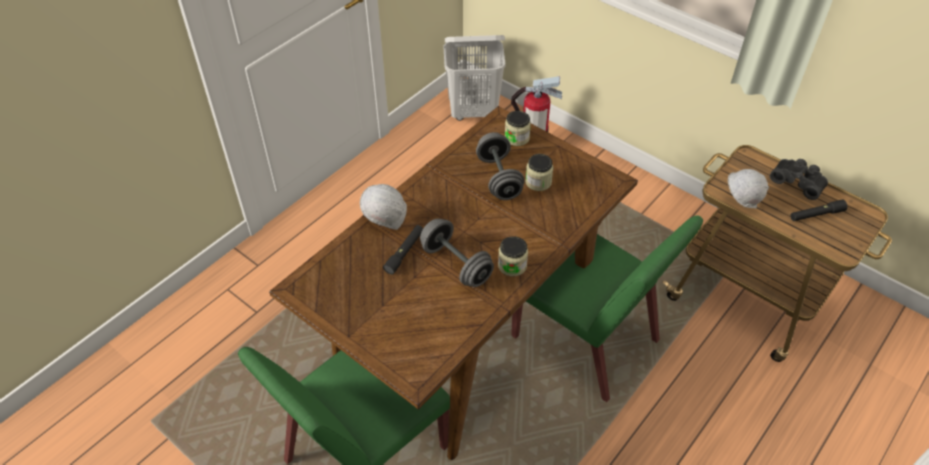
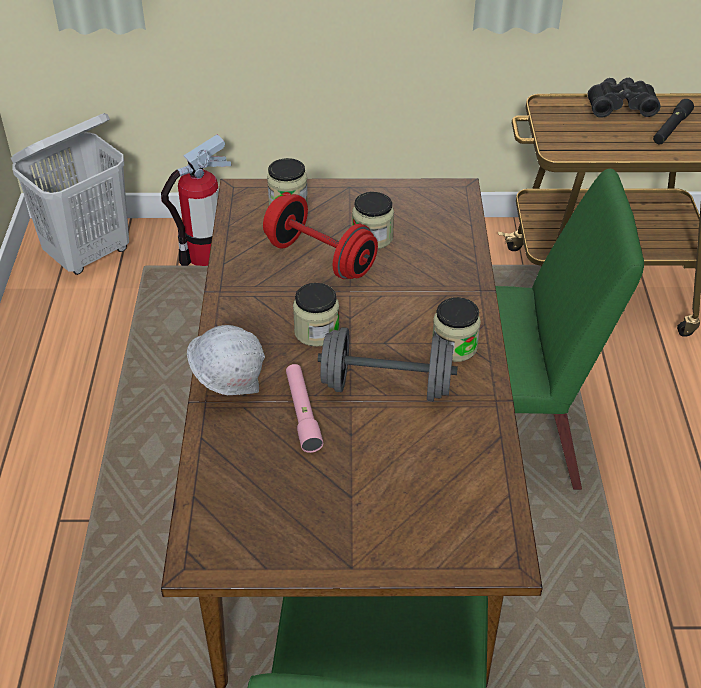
camera: 40 degrees left, 5 degrees down
(404, 252) = (302, 413): black flashlight -> pink flashlight
(454, 216) = (316, 332): none -> jar
(499, 178) = (320, 258): grey dumbbell -> red dumbbell
(739, 203) = (593, 153): white hard hat -> none

